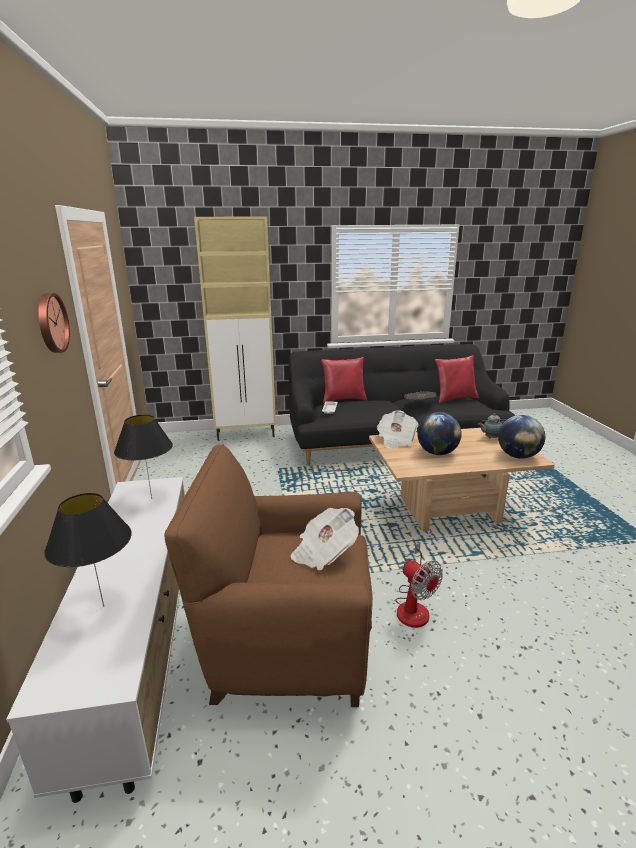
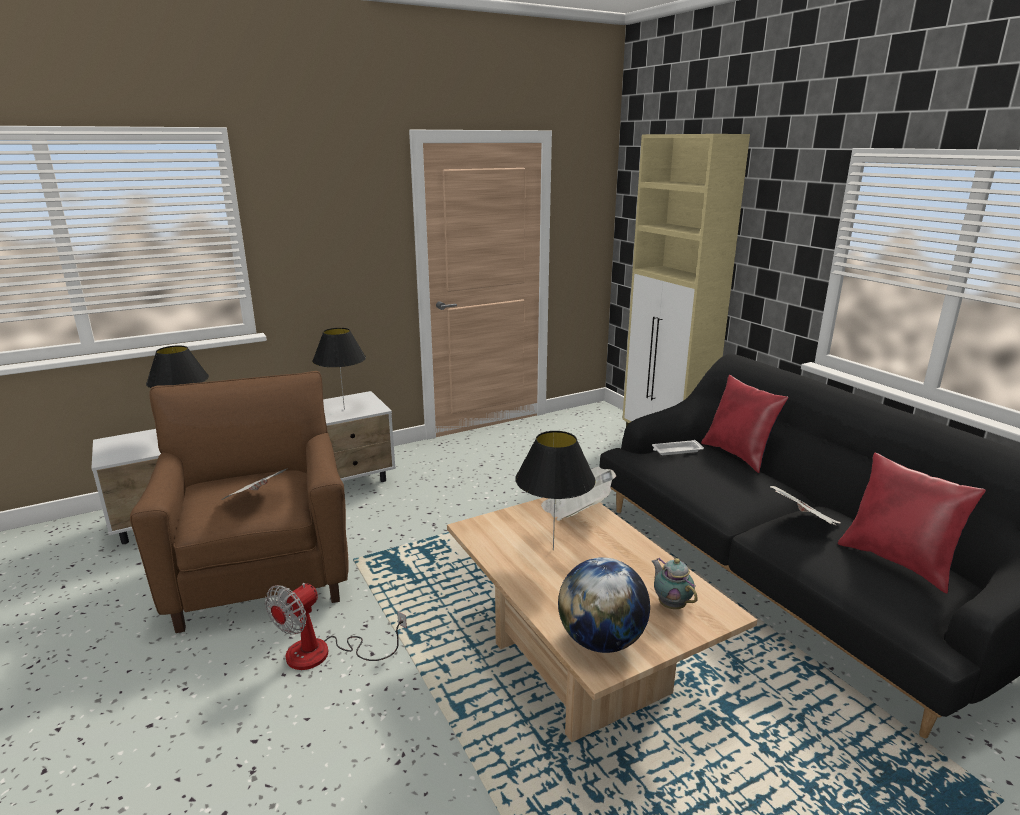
camera: 70 degrees right, 0 degrees up
(51, 323) = (342, 233): wall clock -> none
(437, 453) = (553, 549): globe -> black table lamp

